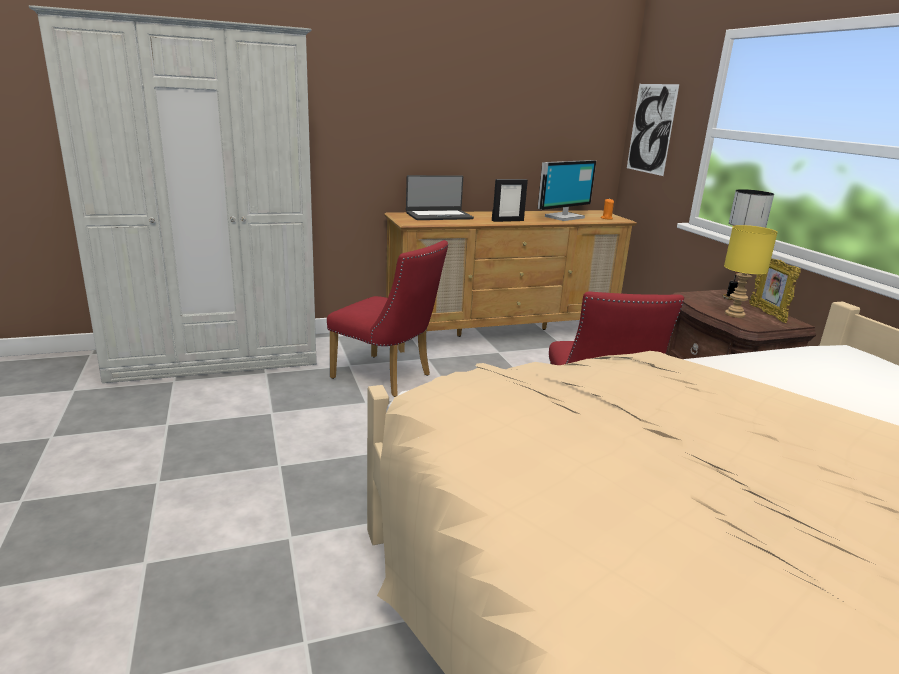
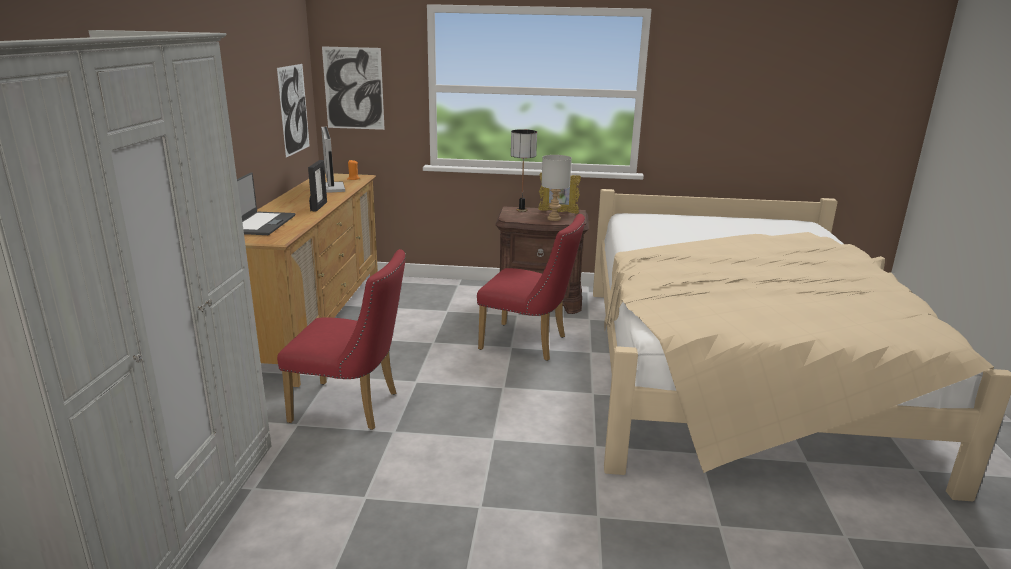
camera: 65 degrees left, 0 degrees up
(387, 378) = (353, 408): red chair -> red chair turned 45 degrees clockwise
(575, 140) = (294, 109): none -> picture
(733, 314) = (553, 219): yellow table lamp -> grey table lamp

